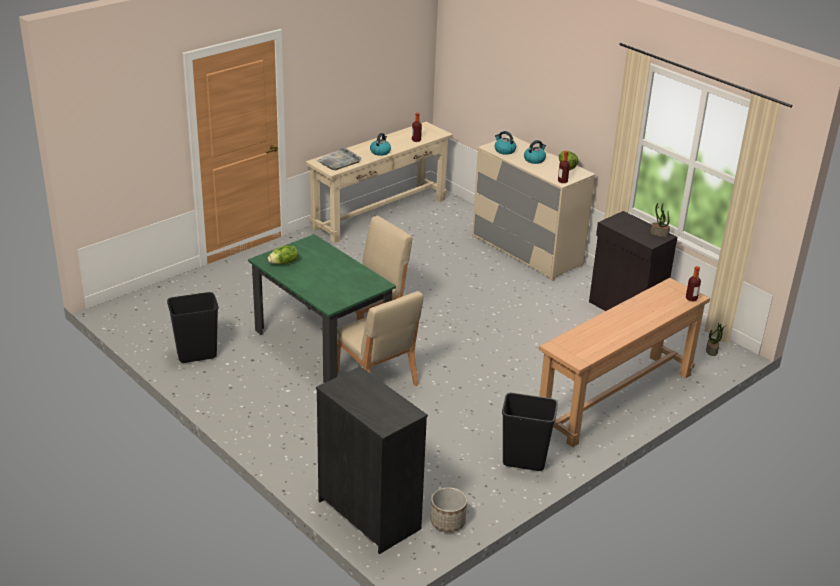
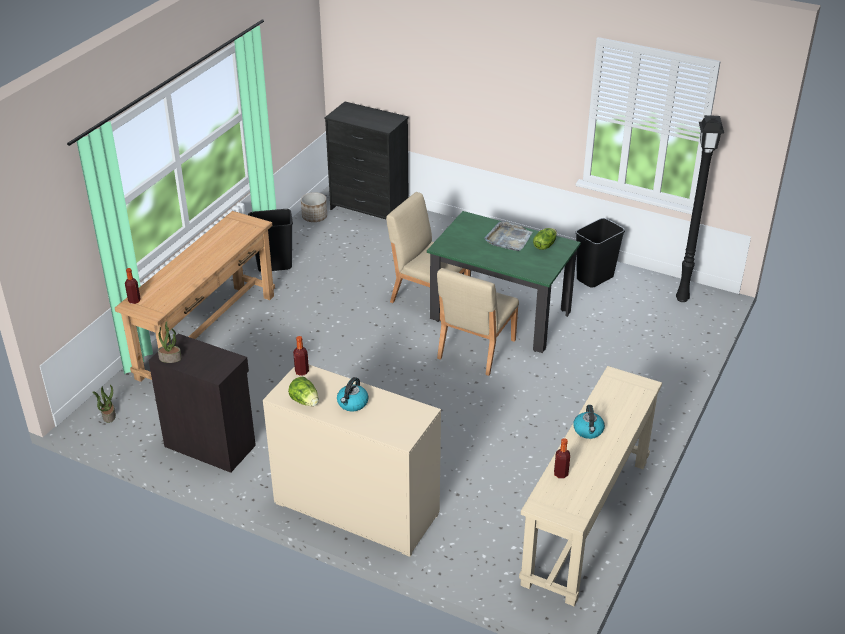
camera: 160 degrees right, 5 degrees up
(142, 315) = (683, 299): none -> black floor lamp
(339, 161) = (621, 394): grey tray -> grey tray (508, 238)
(504, 150) = (401, 411): kettle -> none

